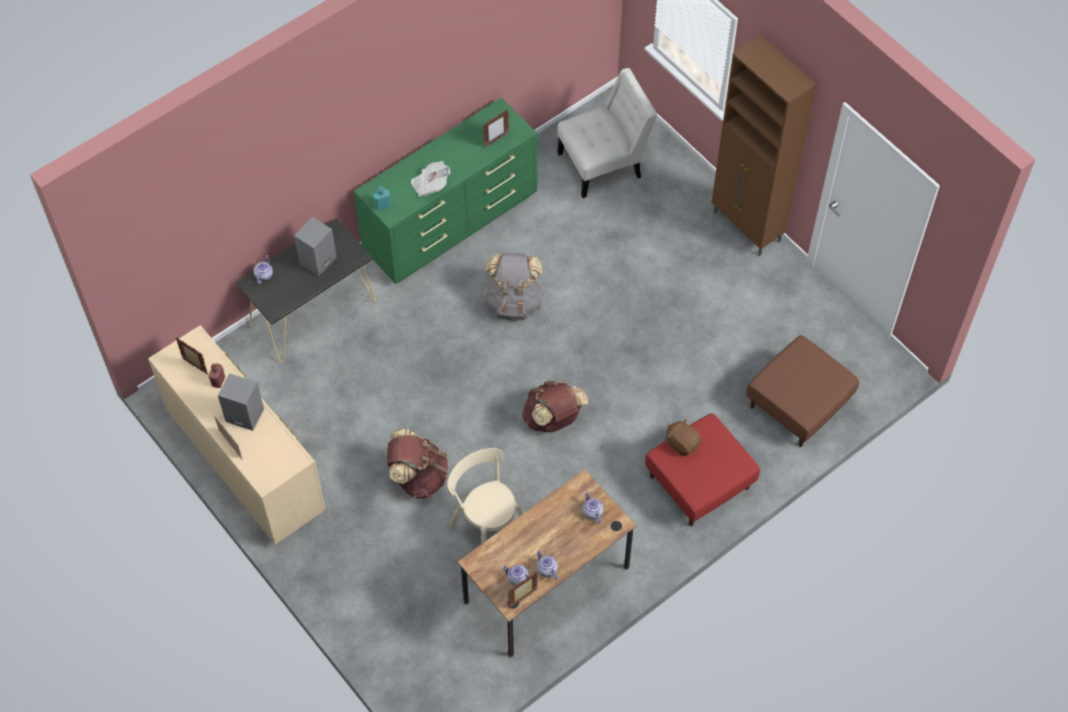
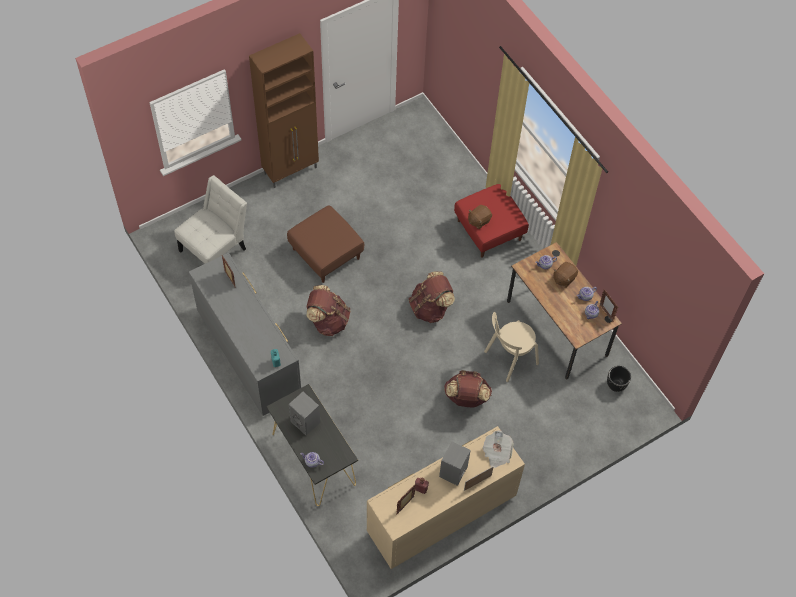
camera: 85 degrees left, 0 degrees up
(430, 185) = (263, 327): newspaper -> newspaper (497, 453)
(451, 223) = (249, 354): green dresser -> grey dresser
(462, 670) = (616, 385): none -> black planter
(513, 302) = (328, 321): grey backpack -> brown backpack
(573, 539) = (564, 278): none -> brown plush toy
(604, 163) = (215, 247): white chair -> white chair turned 60 degrees clockwise
(798, 403) = (436, 166): brown ottoman -> brown ottoman (325, 254)

